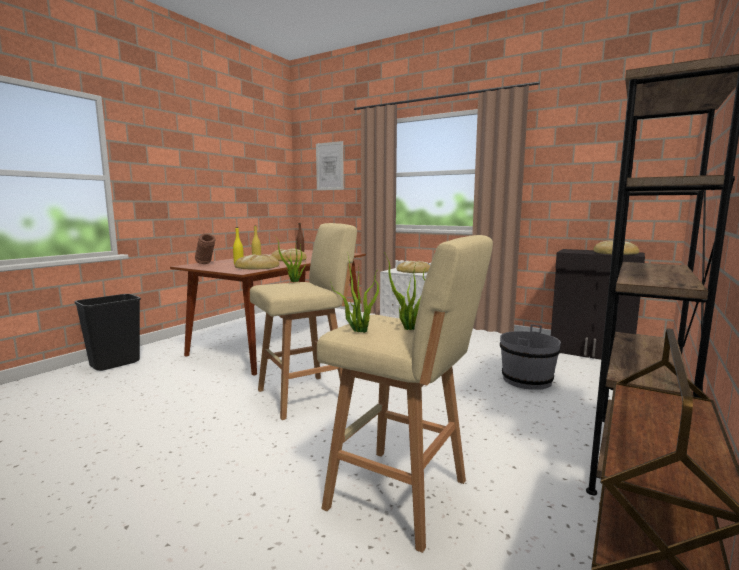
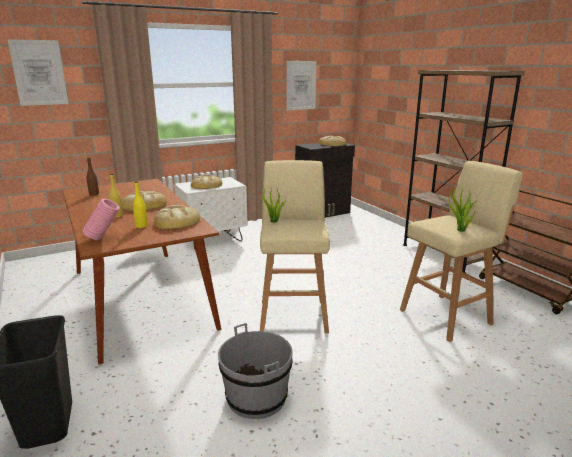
camera: 60 degrees left, 10 degrees up
(206, 264) = (104, 239): brown vase -> pink vase
(526, 380) = (343, 241): grey bucket -> grey bucket (256, 397)
(580, 170) = (301, 85): none -> picture

